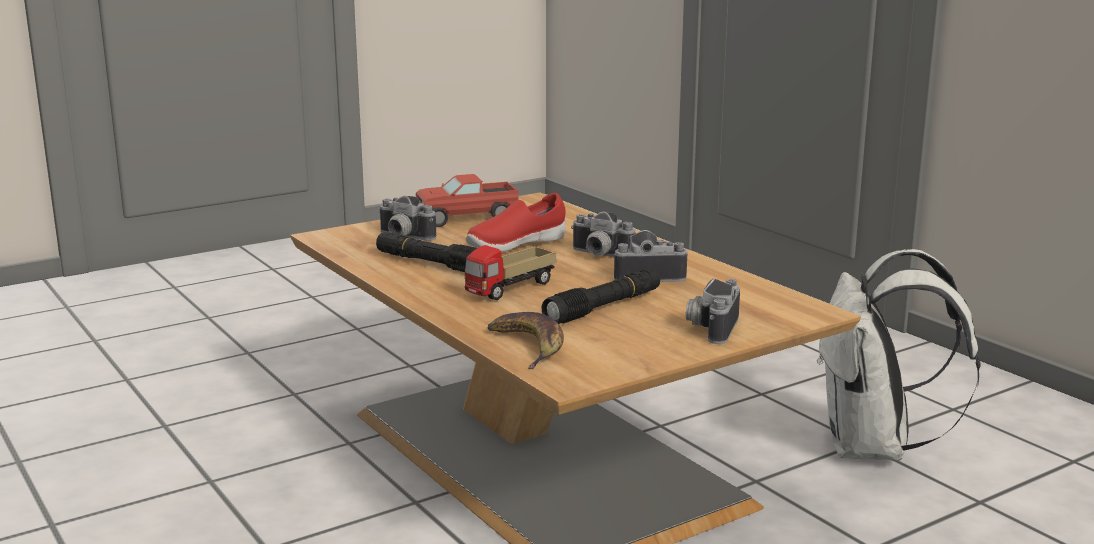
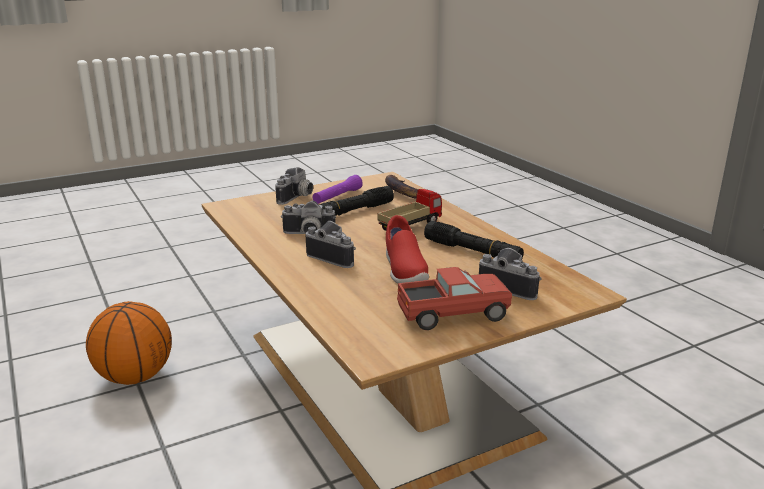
camera: 175 degrees left, 5 degrees up
(515, 246) = (403, 270): red shoe -> red shoe turned 105 degrees clockwise
(643, 332) = (337, 197): none -> purple flashlight
(873, 448) = (135, 377): white backpack -> basketball

